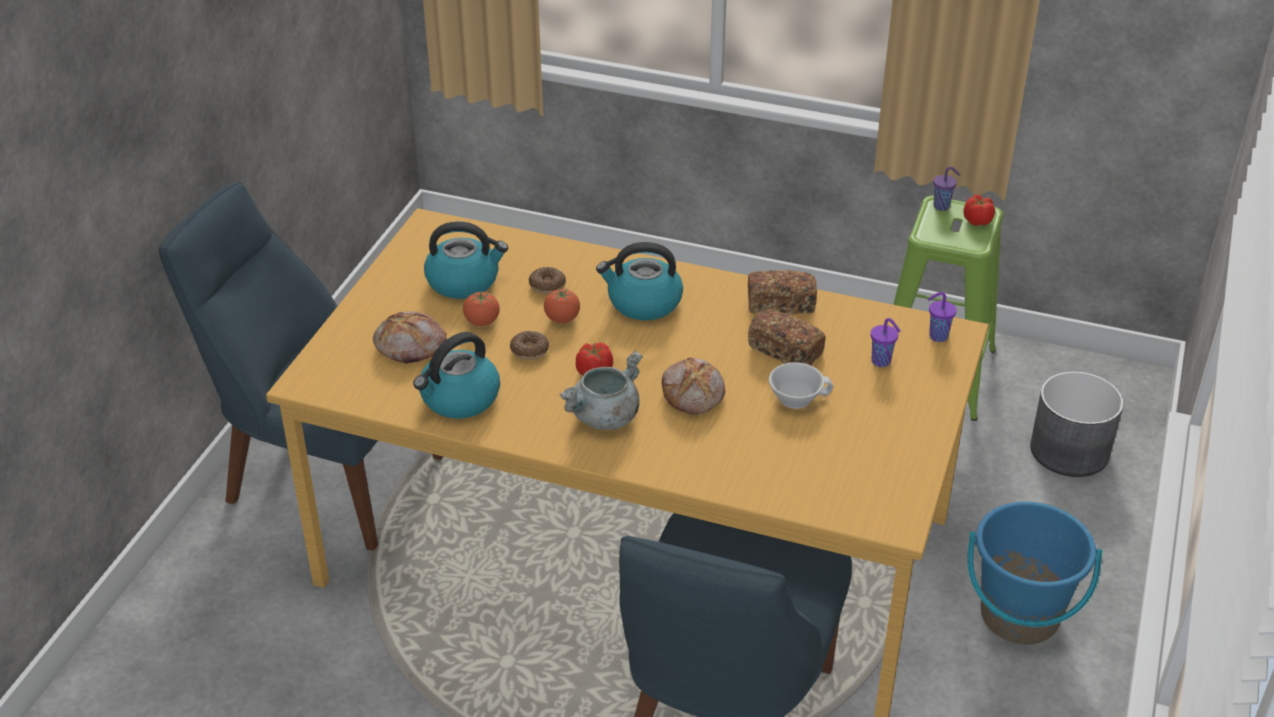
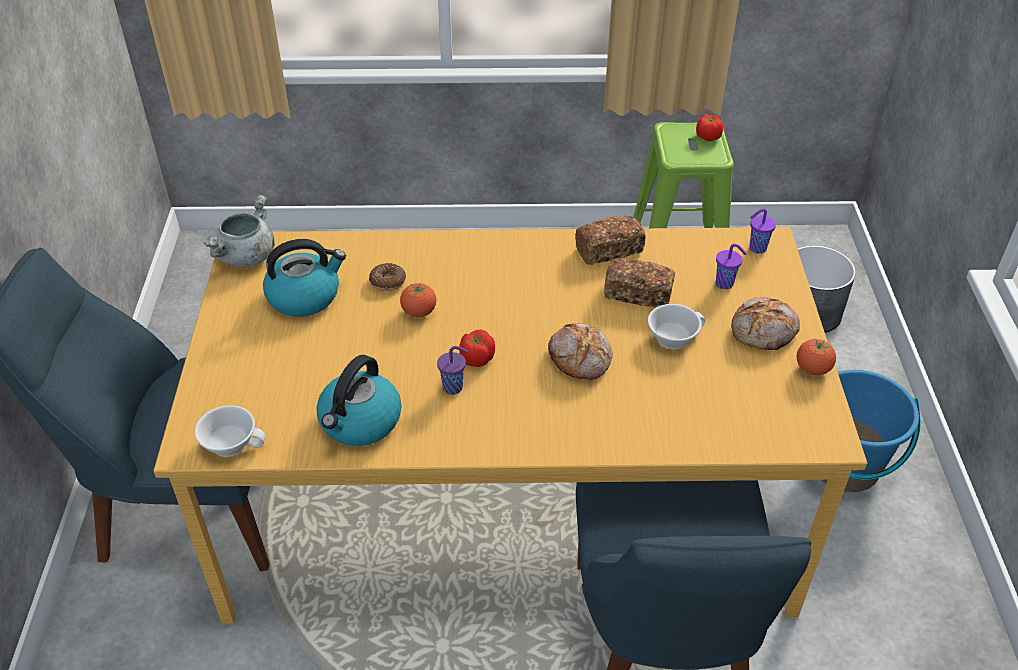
camera: 20 degrees left, 5 degrees up
(341, 388) = (232, 442): none -> white cup
(411, 346) = (284, 378): bread -> bread (764, 332)
(482, 322) = (343, 334): tomato -> tomato (812, 369)
(529, 350) = (404, 352): donut -> none
(604, 418) = (511, 404): grey cooking pot -> grey cooking pot (246, 257)
(643, 303) = (486, 278): kettle -> none
(942, 206) = (673, 130): purple cup -> purple cup (454, 387)

